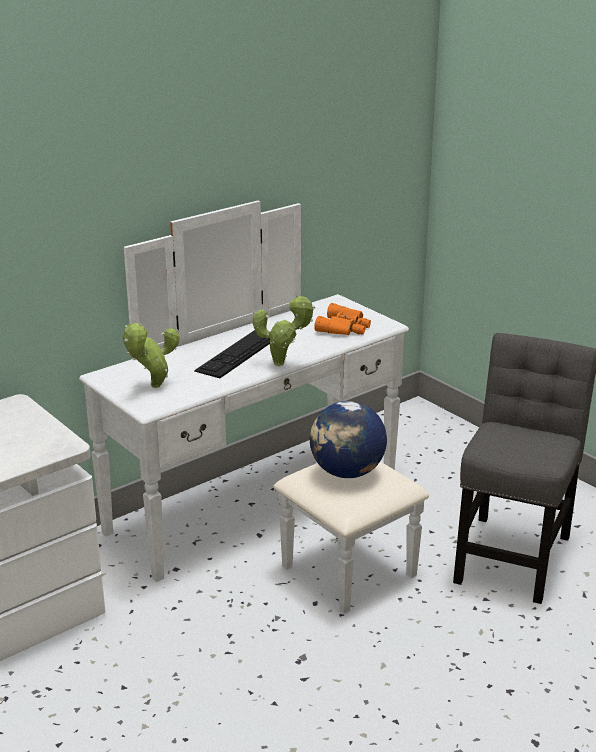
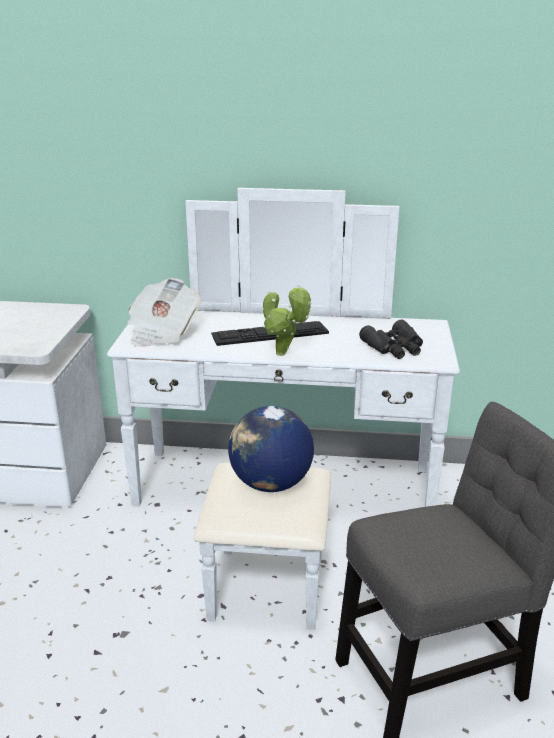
camera: 45 degrees right, 0 degrees up
(153, 387) = (162, 332): potted plant -> newspaper
(345, 327) = (395, 347): orange binoculars -> black binoculars

